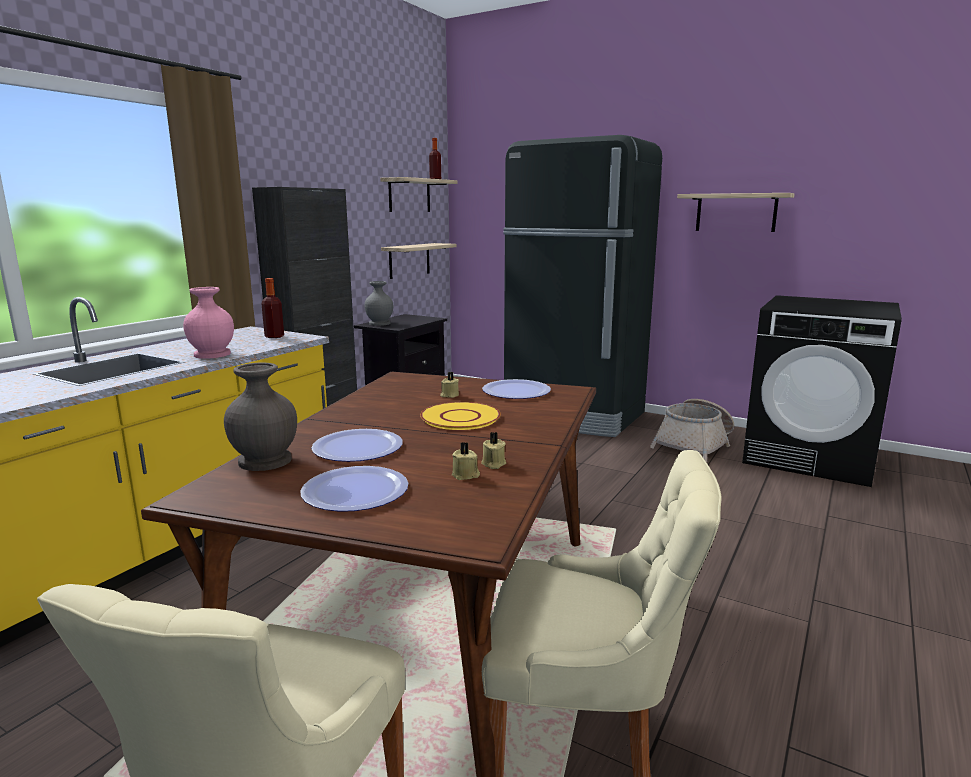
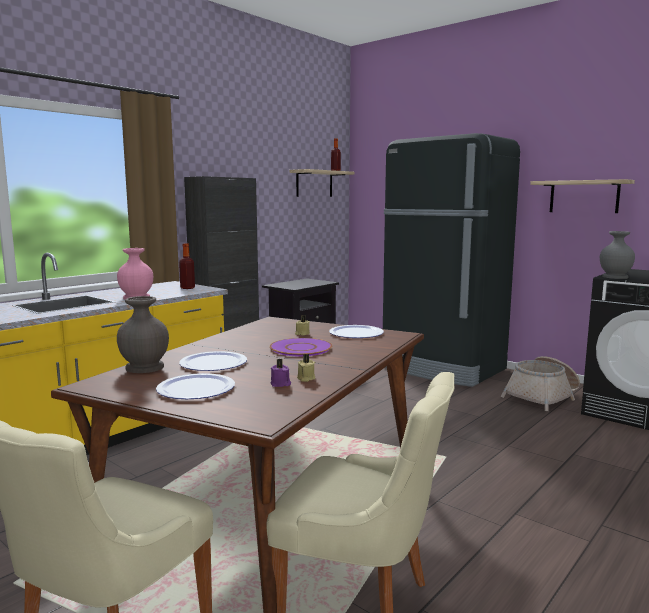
camera: 10 degrees right, 5 degrees down
(379, 323) = (282, 284): grey vase -> grey vase (614, 277)
(409, 260) = (312, 235): shelf -> none
(460, 417) = (300, 348): yellow plate -> purple plate
(466, 475) = (280, 384): beige candle -> purple candle

